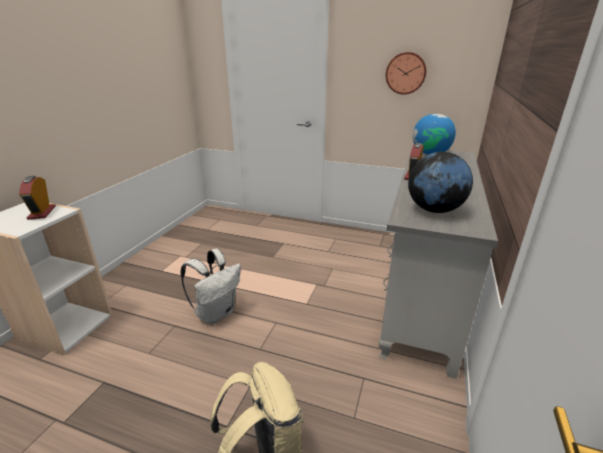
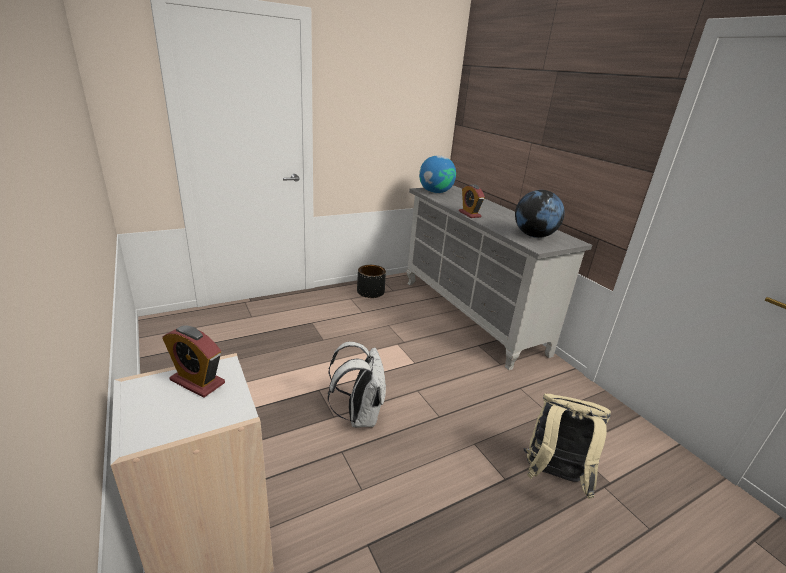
camera: 50 degrees left, 0 degrees up
(358, 240) = (370, 292): none -> black planter
(405, 73) = (391, 117): wall clock -> none

